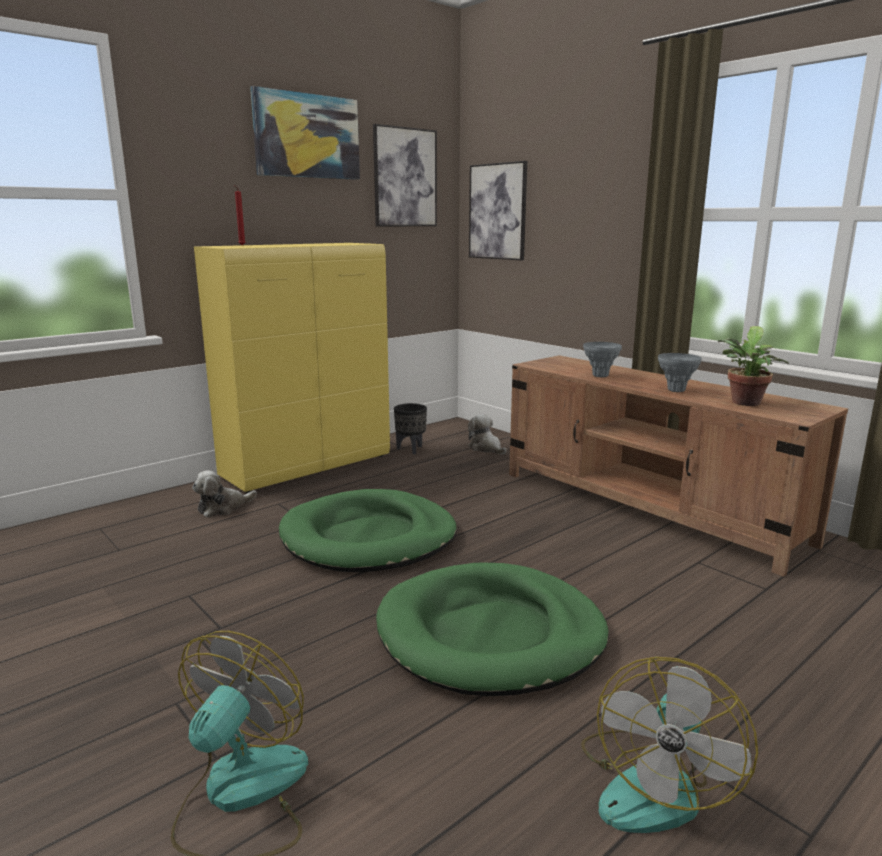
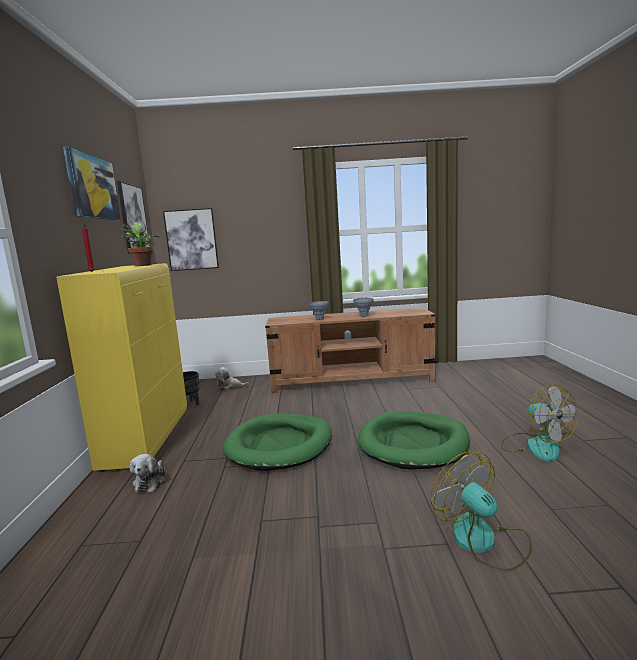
camera: 50 degrees left, 5 degrees down
(745, 403) = (397, 313): potted plant -> potted plant (143, 265)

